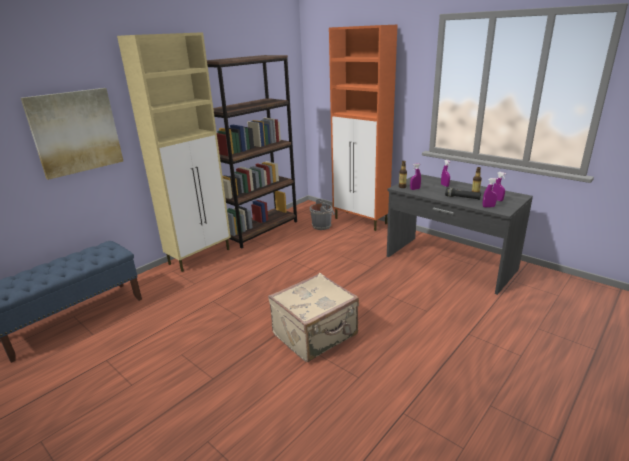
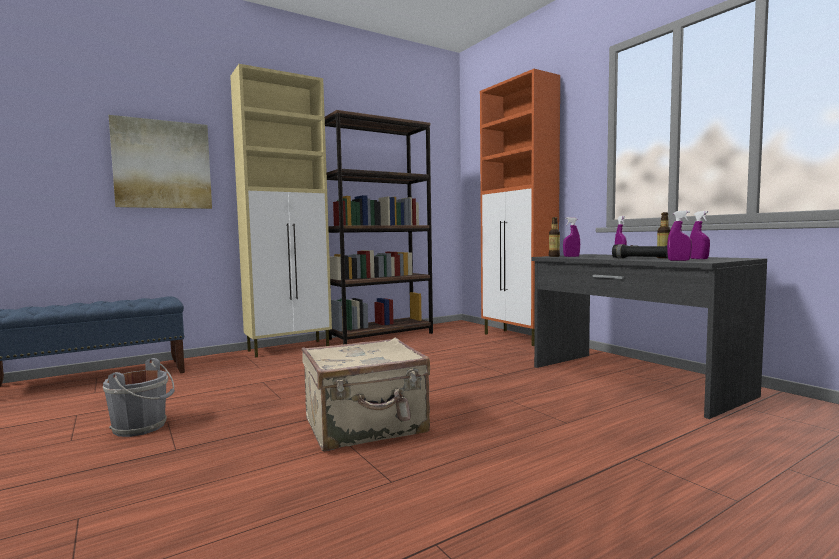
camera: 15 degrees right, 20 degrees down
(322, 226) = (463, 338): grey bucket -> grey bucket (142, 427)

